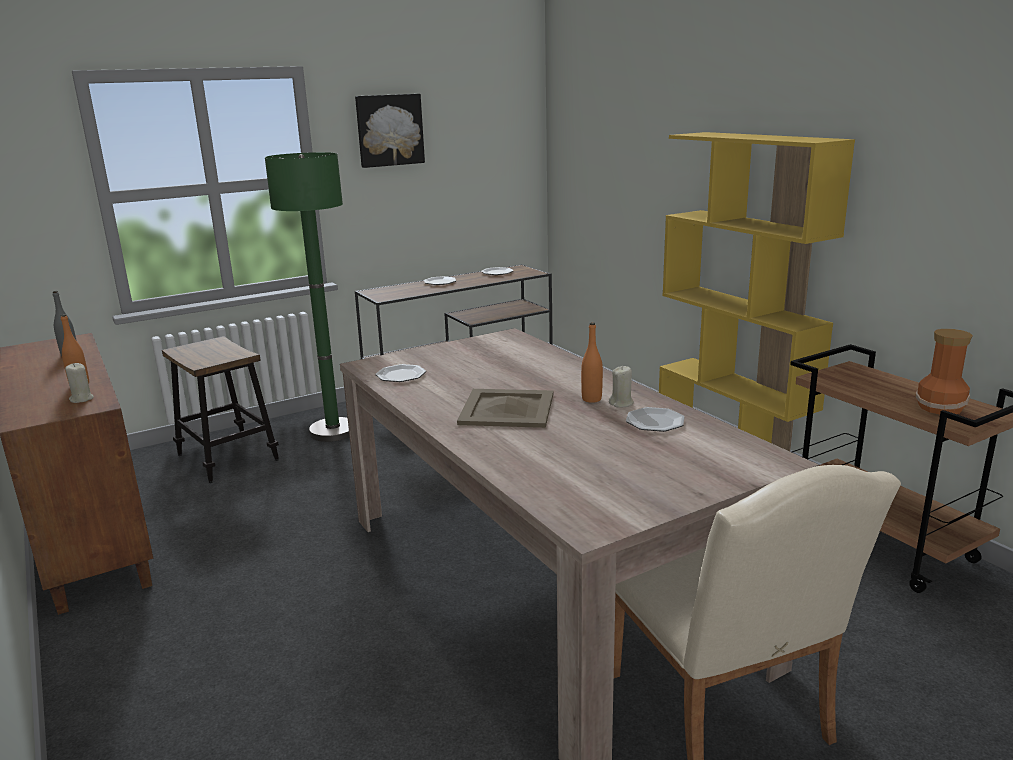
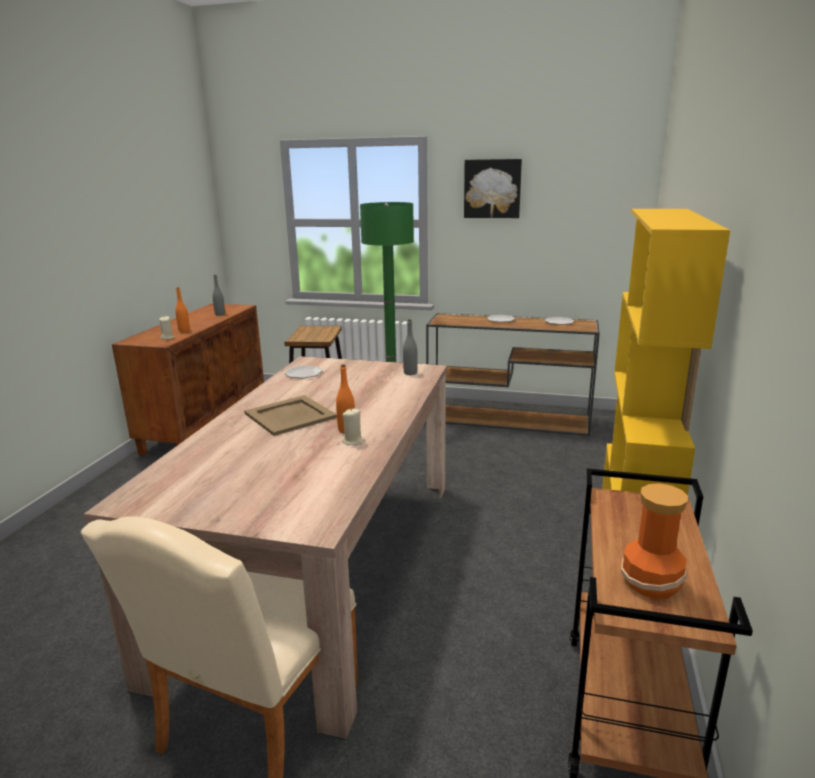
camera: 45 degrees right, 0 degrees up
(504, 342) = (410, 373): none -> grey bottle
(655, 422) = (334, 463): plate -> none

